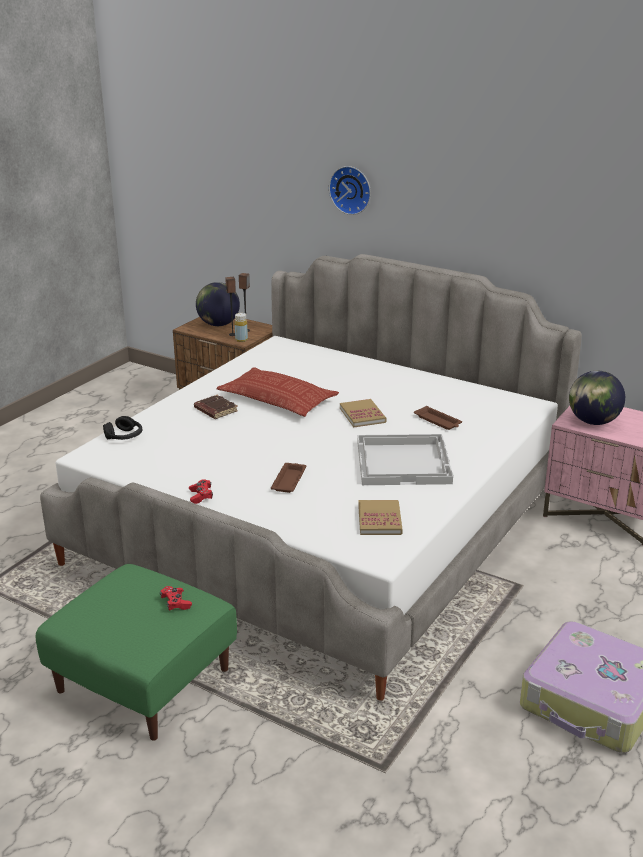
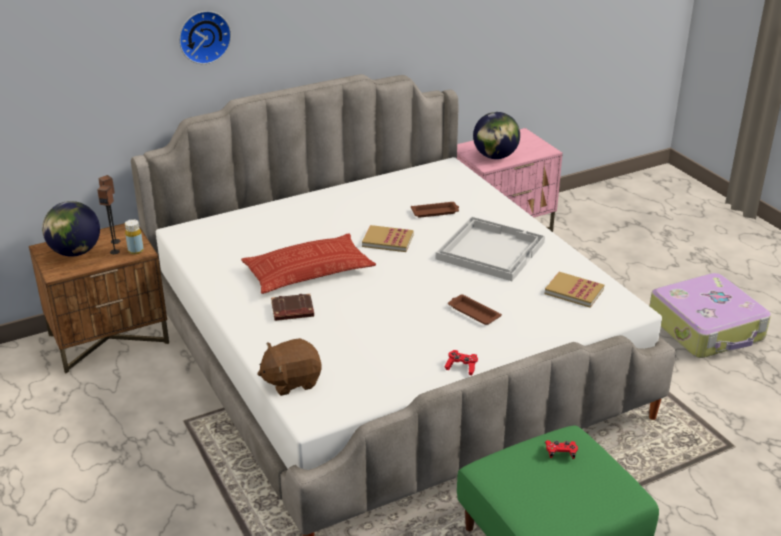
camera: 60 degrees left, 5 degrees up
(124, 436) = (291, 381): black headphones -> brown plush toy

